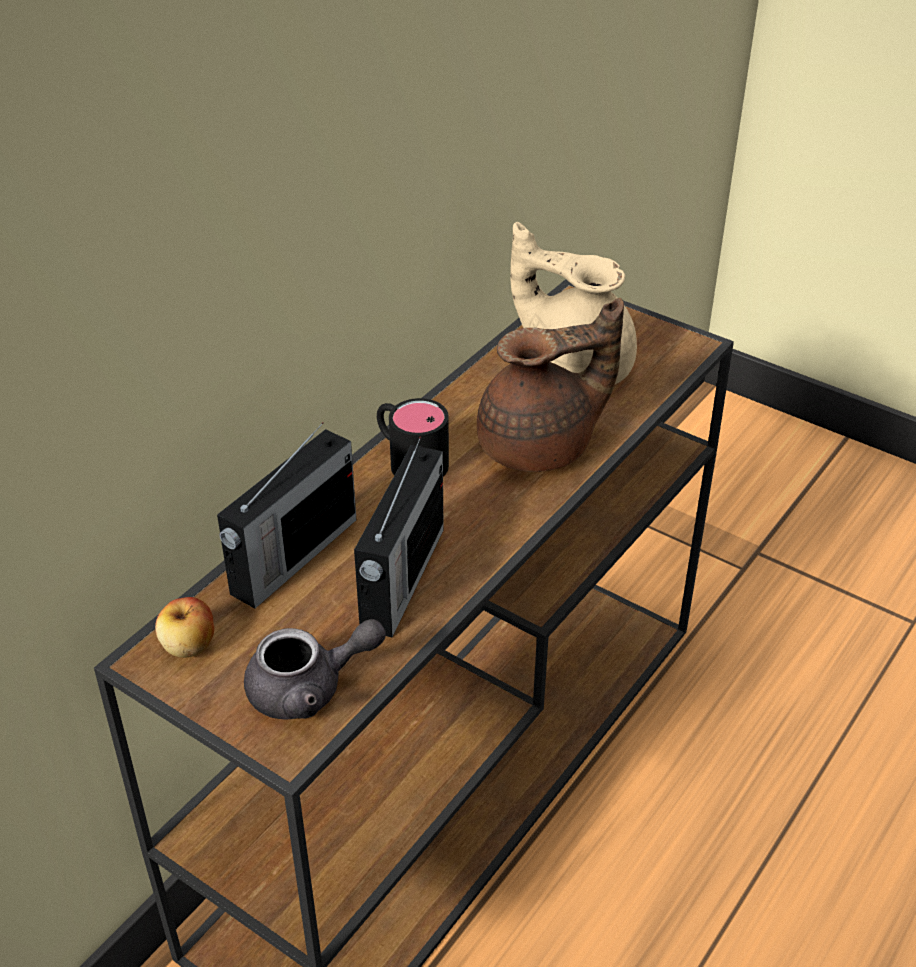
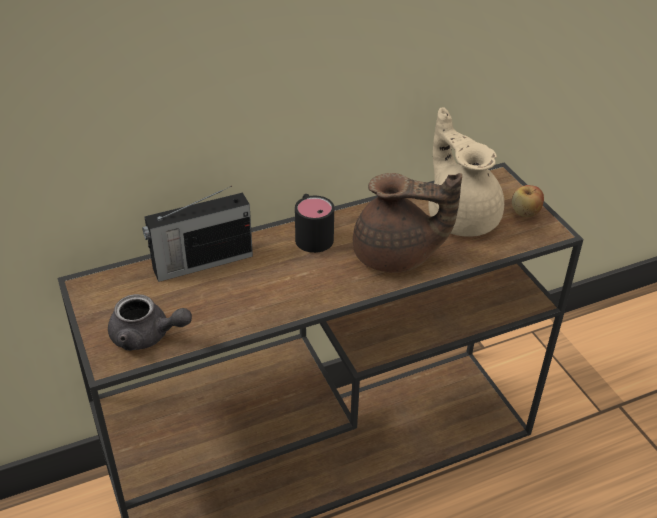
camera: 30 degrees right, 0 degrees up
(189, 646) = (109, 287): apple -> apple (525, 213)
(401, 580) = (247, 299): radio -> none

